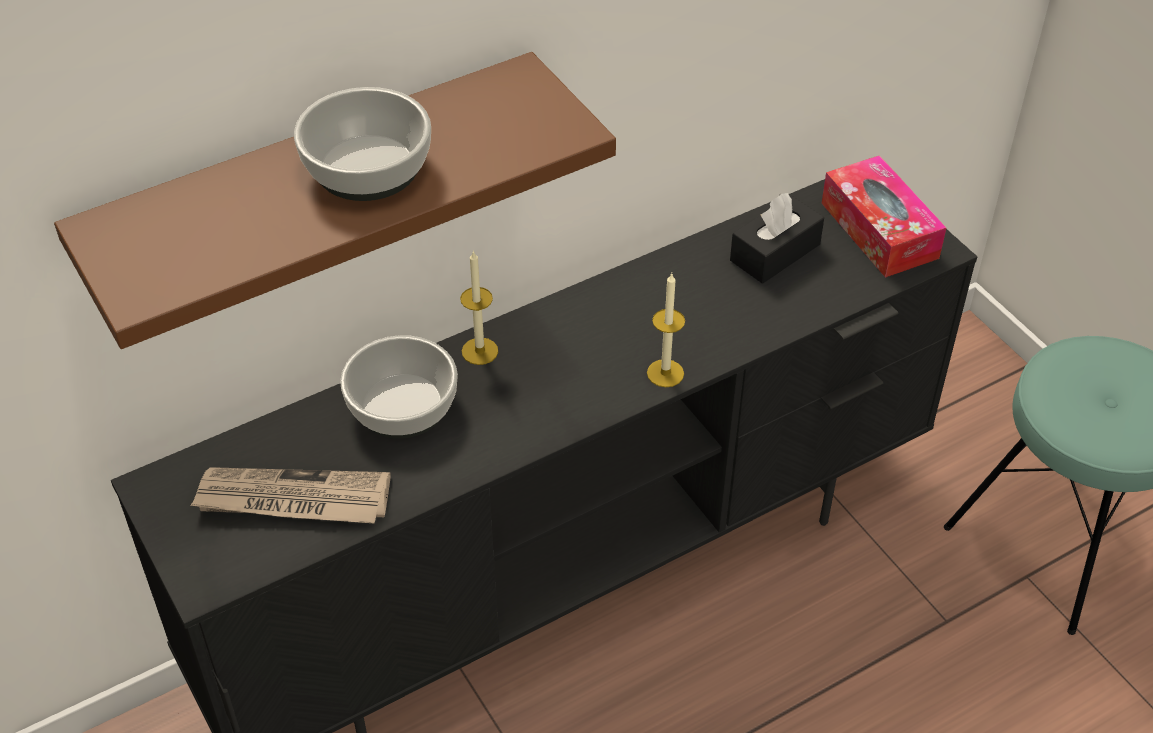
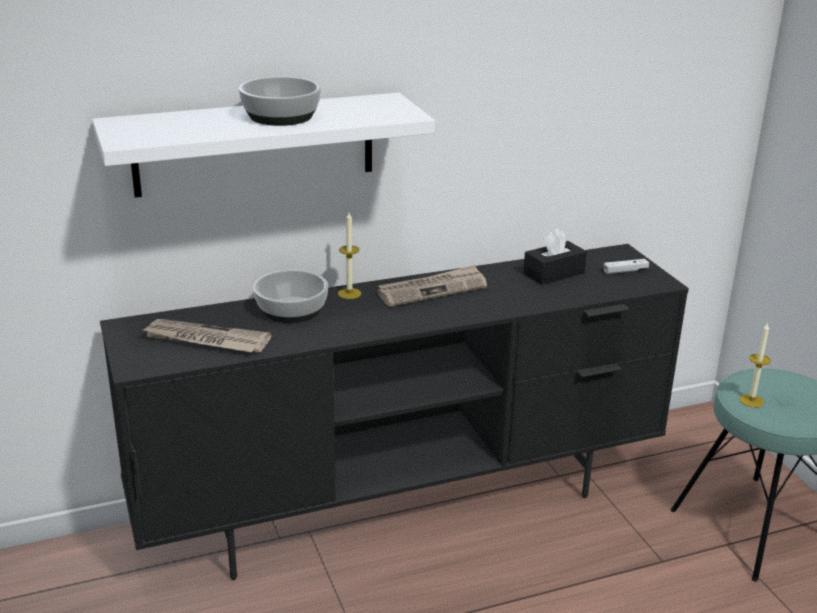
camera: 10 degrees right, 20 degrees down
(315, 184) = (255, 144): brown shelf -> white shelf
(603, 321) = (432, 289): none -> newspaper
(665, 373) = (464, 314): candle -> candle (751, 401)
(879, 230) = (625, 271): tissue box -> white game controller

